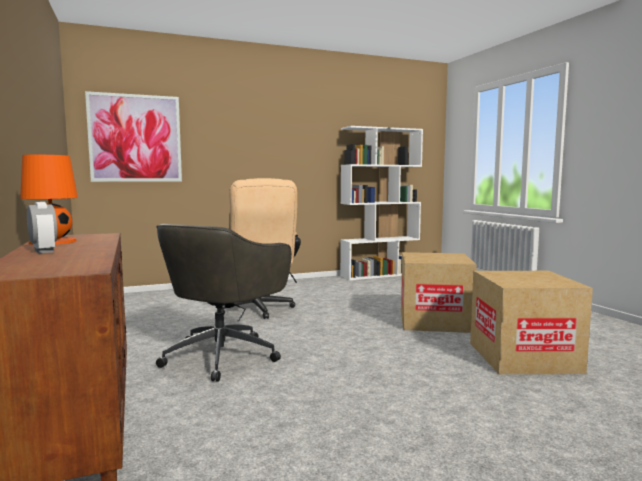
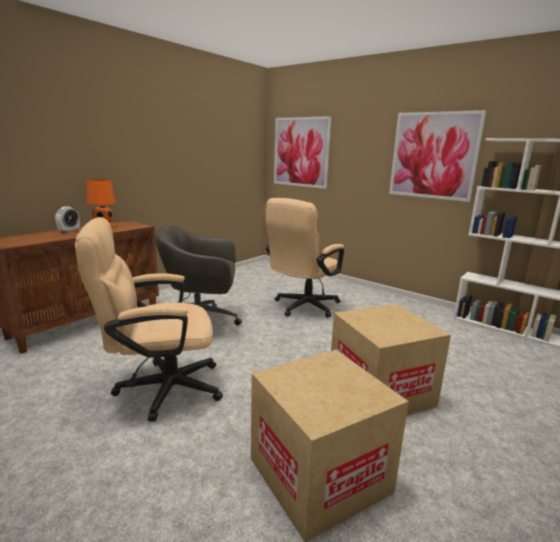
camera: 60 degrees right, 10 degrees up
(296, 141) = (433, 156): none -> picture
(359, 396) = (159, 389): none -> beige office chair

